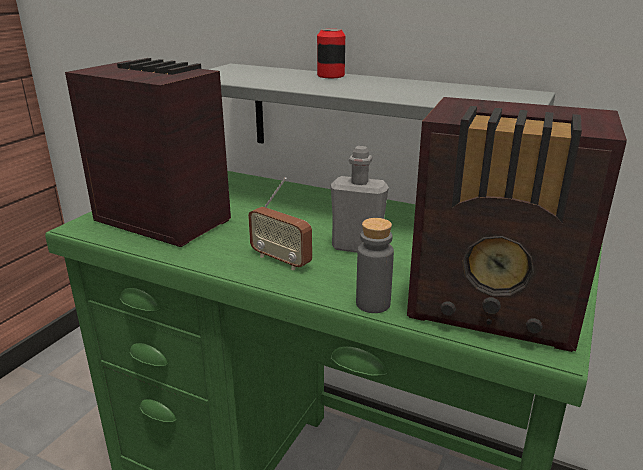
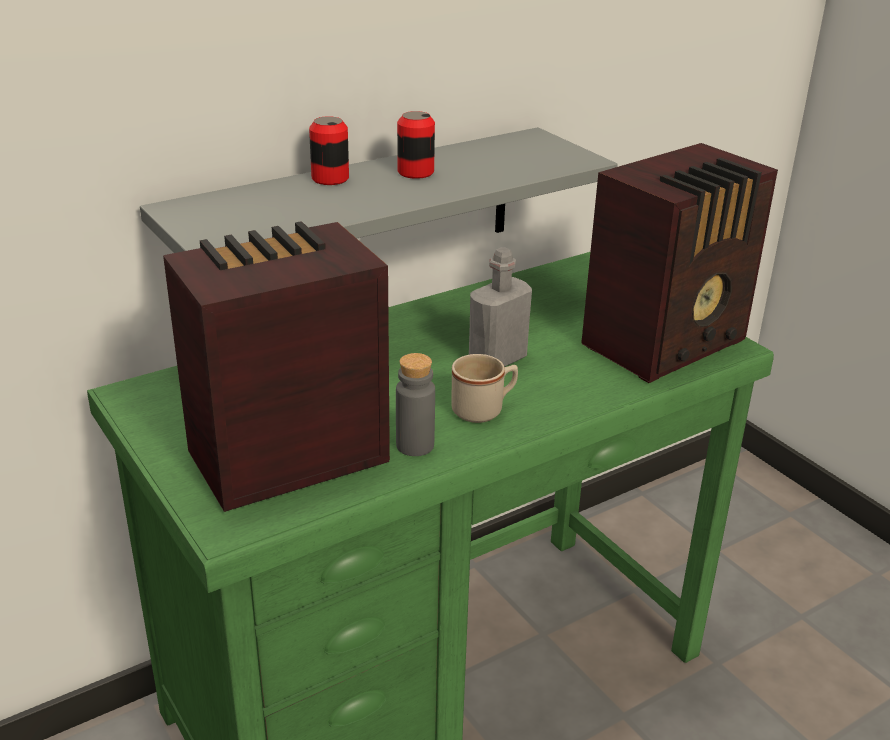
camera: 60 degrees left, 5 degrees up
(281, 260) = (484, 409): radio -> beige mug
(373, 304) = (613, 391): grey bottle -> grey bottle (415, 445)
(381, 85) = (415, 172): none -> can

